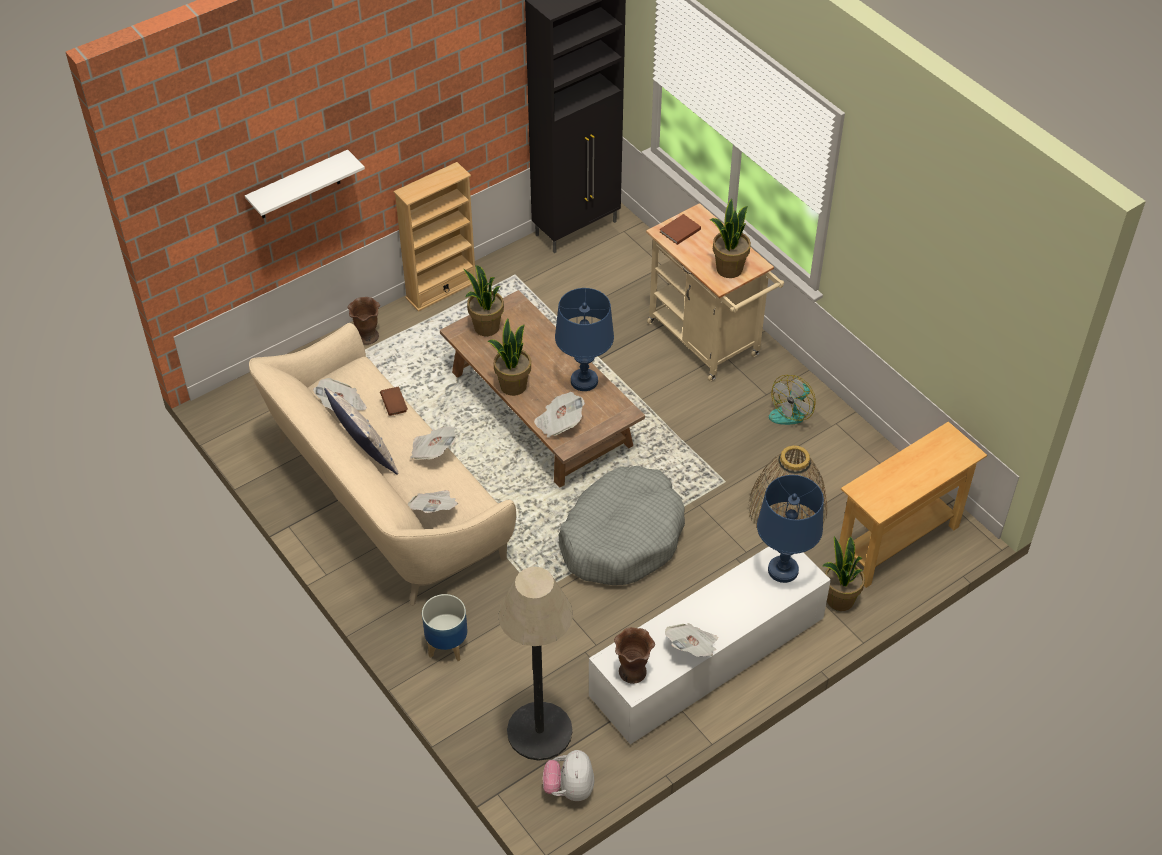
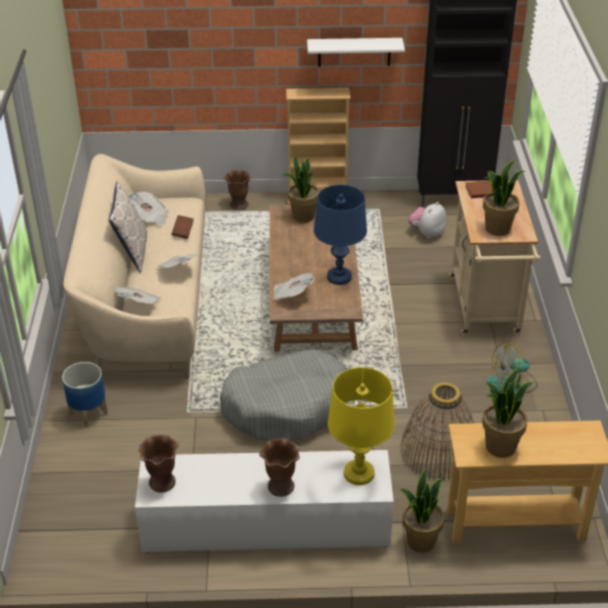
camera: 35 degrees right, 10 degrees down
(299, 186) = (201, 46): white shelf -> white shelf (354, 52)
(512, 386) = (283, 258): potted plant -> potted plant (500, 446)
(539, 731) = (89, 505): floor lamp -> none
(569, 788) = (68, 558): plush toy -> plush toy (427, 233)
(692, 647) = (226, 490): newspaper -> none
(732, 617) = (281, 486): none -> brown vase
(783, 570) = (358, 473): blue table lamp -> yellow table lamp

